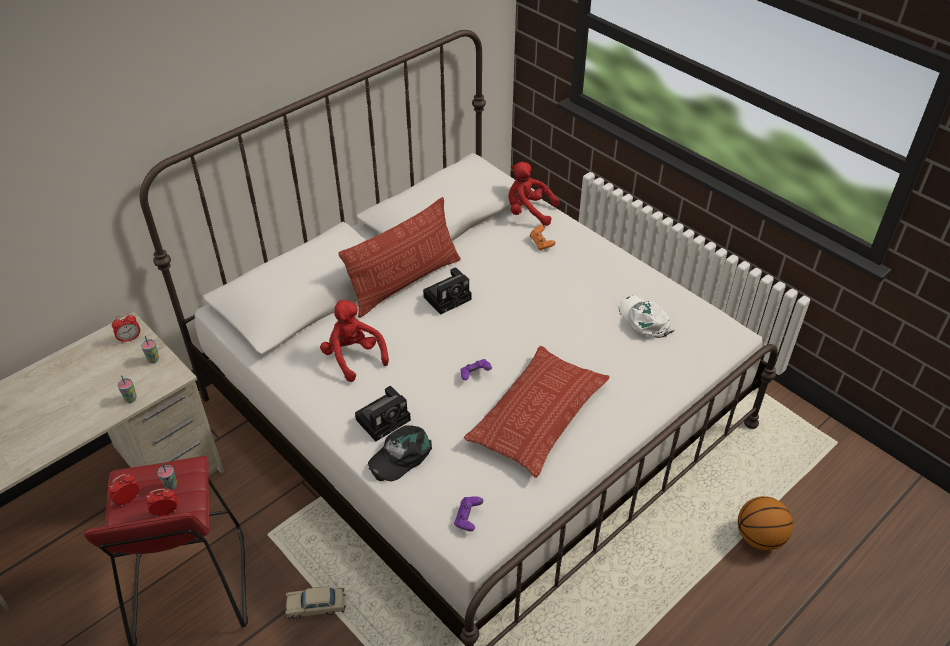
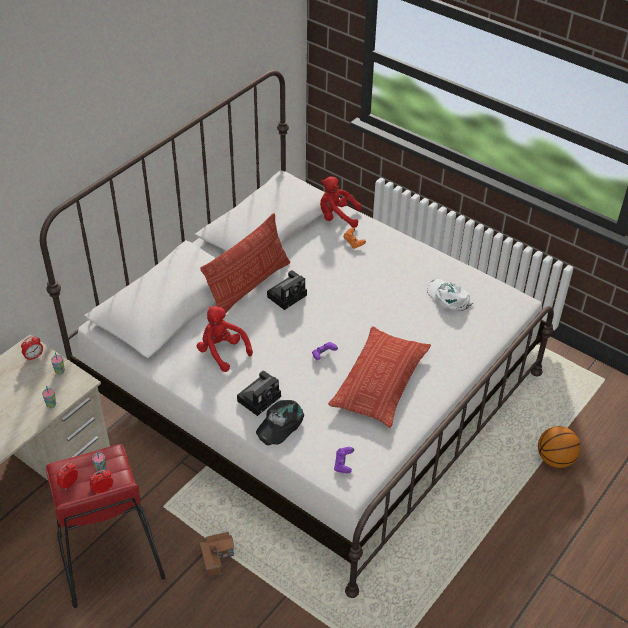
camera: 10 degrees left, 0 degrees up
(316, 606) = (217, 556): beige toy car -> toy house

